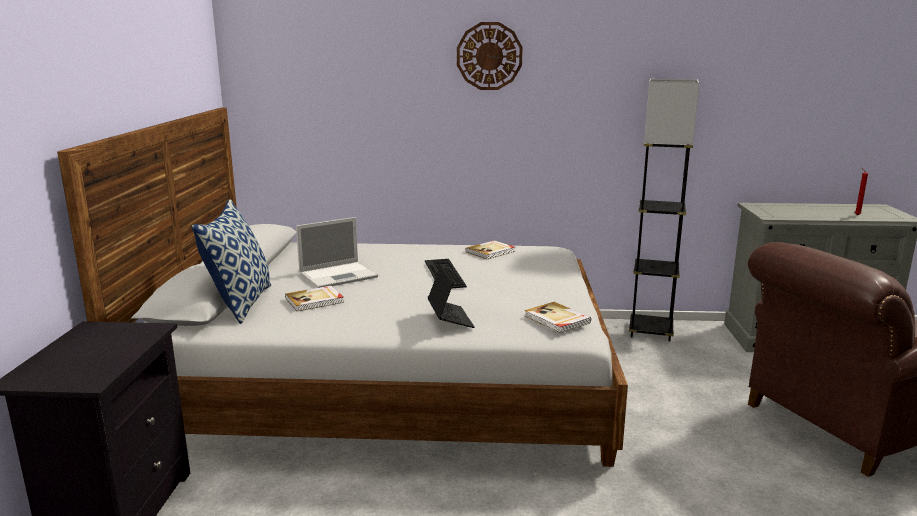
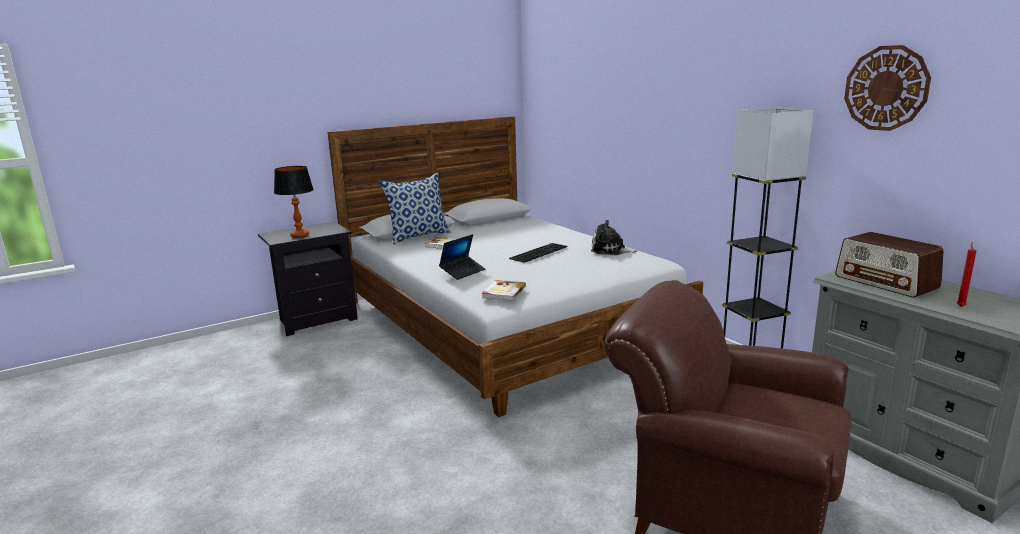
camera: 55 degrees right, 0 degrees up
(106, 360) = (299, 236): none -> table lamp
(339, 275) = (491, 237): laptop -> none
(489, 56) = (658, 82): wall clock -> wall clock (886, 88)
(491, 251) = (610, 250): book -> plush toy
(793, 212) = (886, 282): none -> radio

